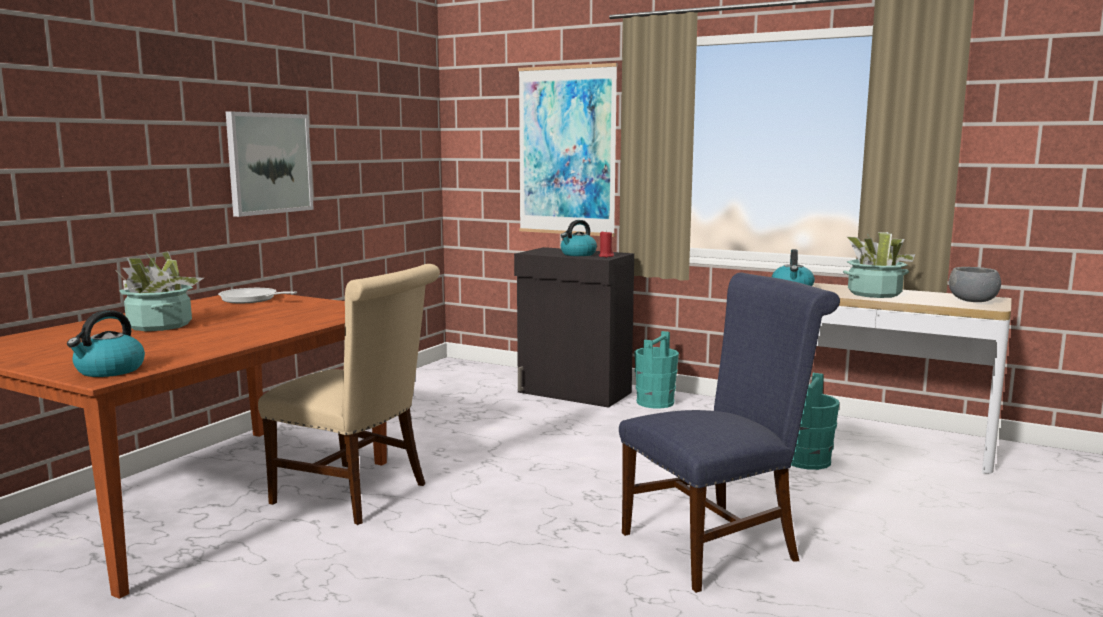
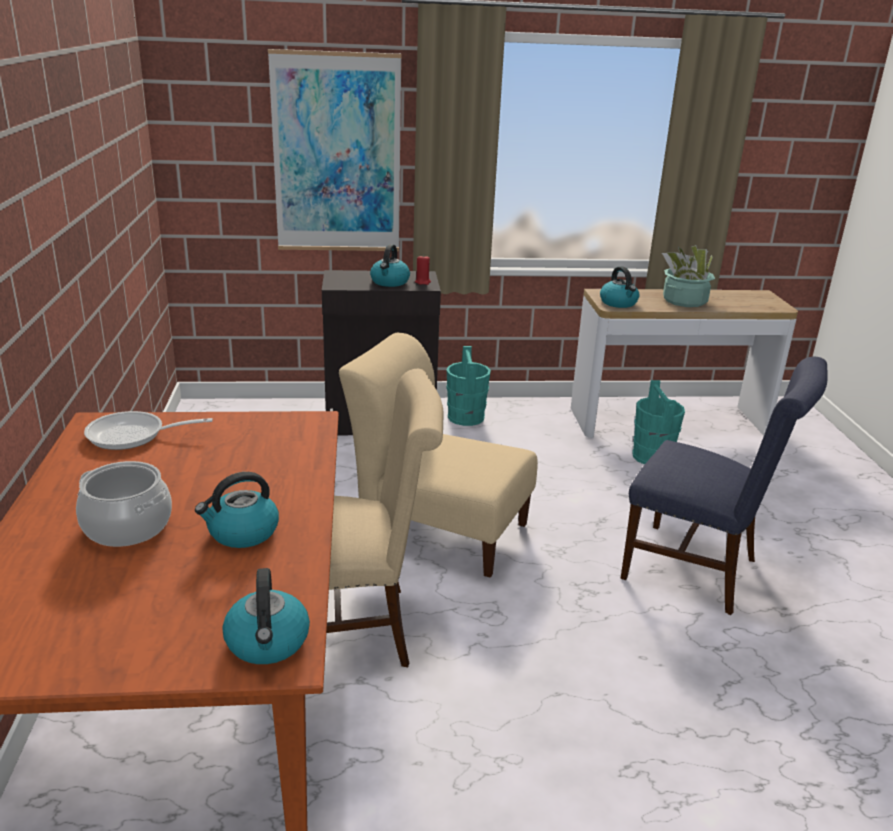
camera: 35 degrees left, 15 degrees up
(159, 325) = (127, 526): potted plant -> cooking pot
(207, 337) = (242, 533): none -> kettle
(269, 163) = (64, 233): picture -> none
(514, 460) = (439, 529): none -> beige chair
(718, 544) = (699, 570): blue chair -> blue chair turned 90 degrees clockwise
(972, 301) = (757, 300): grey bowl -> none

